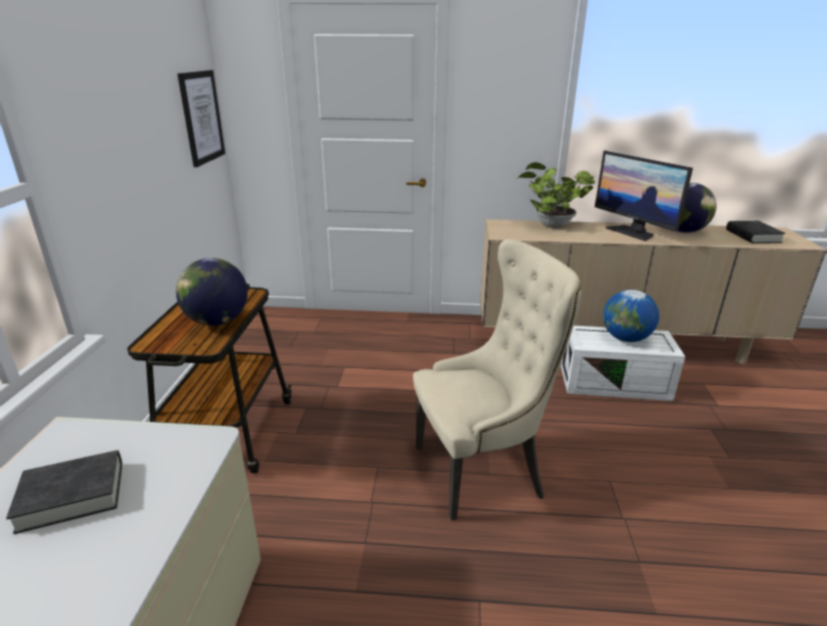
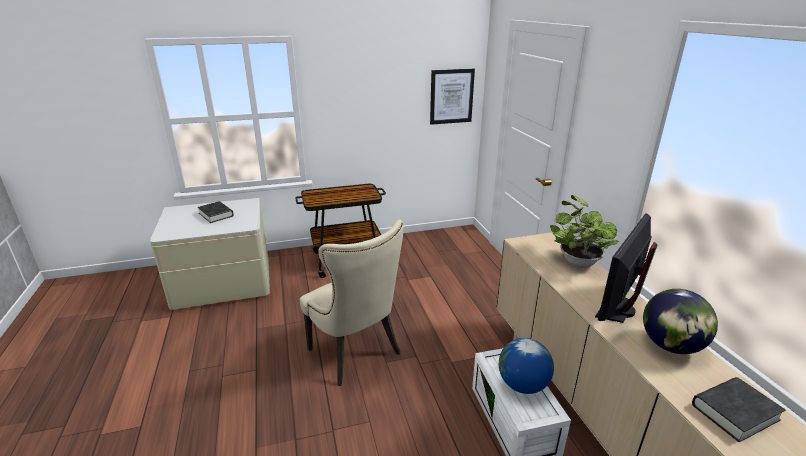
camera: 70 degrees right, 0 degrees up
(217, 321) = (336, 198): globe -> none

